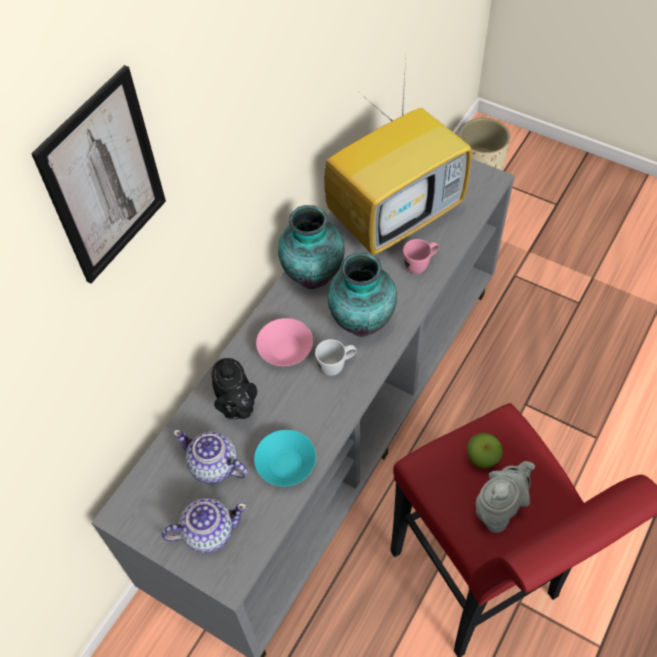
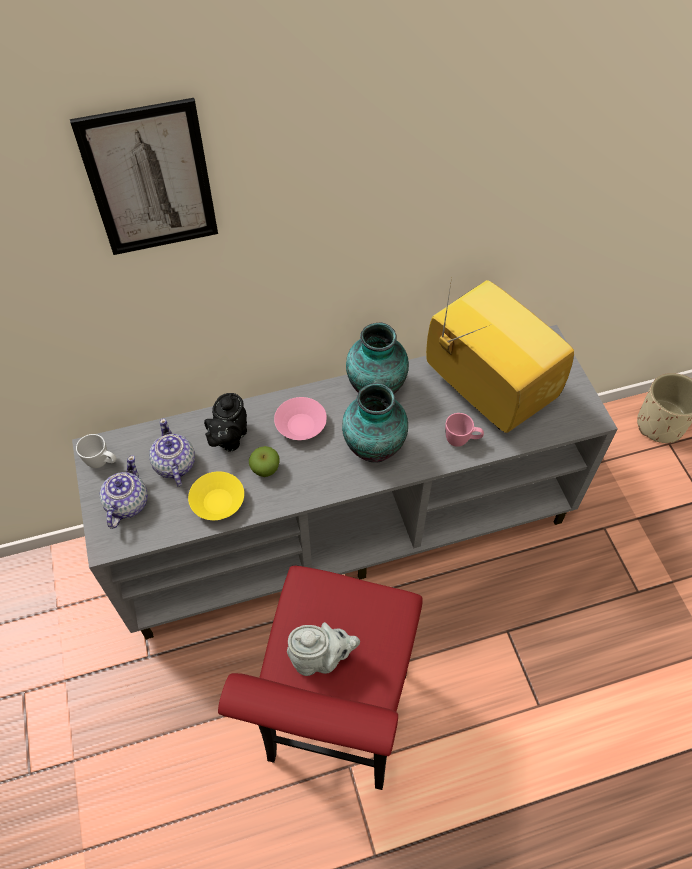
camera: 40 degrees right, 0 degrees up
(208, 532) = (127, 504): teapot -> teapot turned 105 degrees counterclockwise
(286, 465) = (217, 503): turquoise bowl -> yellow bowl
(336, 366) = (322, 464): white mug -> white mug (102, 462)
(396, 216) = (484, 391): television -> television turned 135 degrees counterclockwise
(482, 459) = (347, 614): apple -> apple (265, 470)

